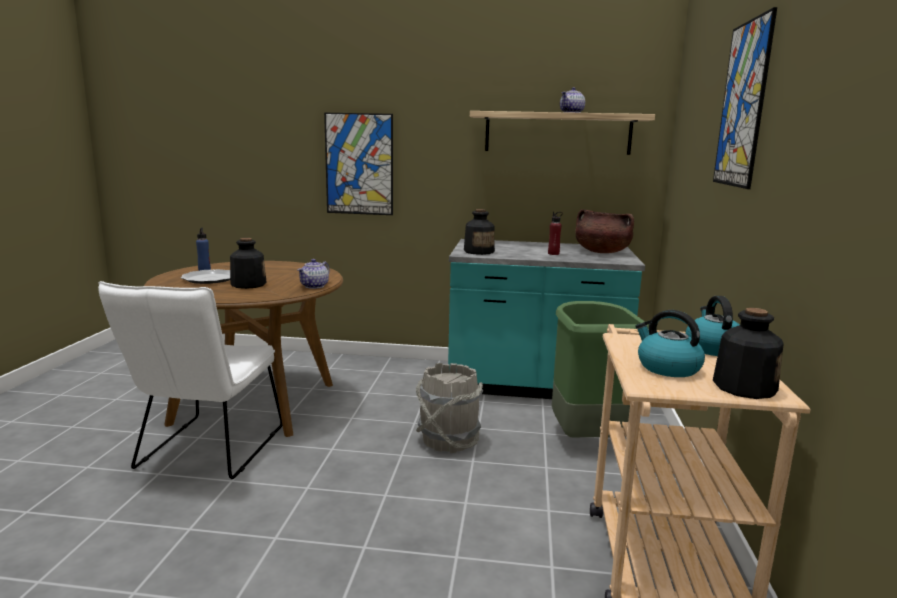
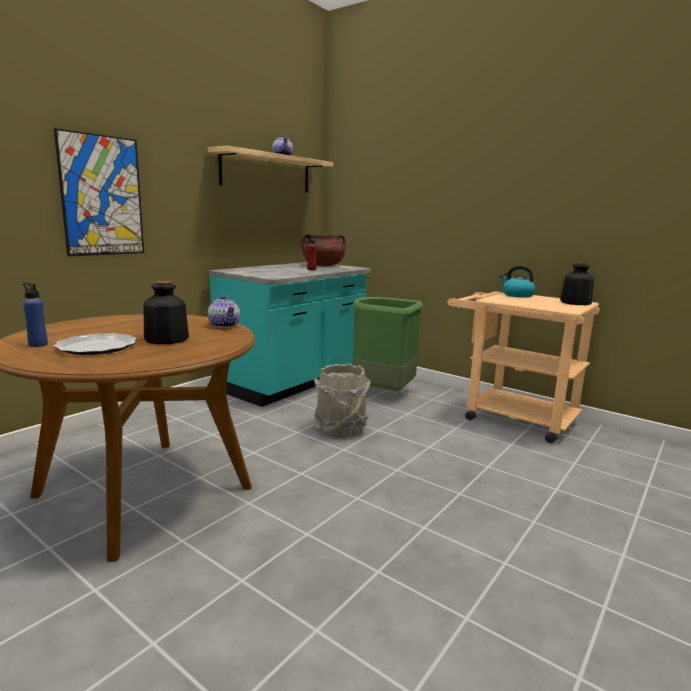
camera: 60 degrees left, 0 degrees up
(206, 451) = (226, 539): white chair -> none
(479, 251) = (273, 274): bottle -> none
(667, 368) = (543, 304): kettle -> none
(742, 105) = (461, 160): picture -> none

